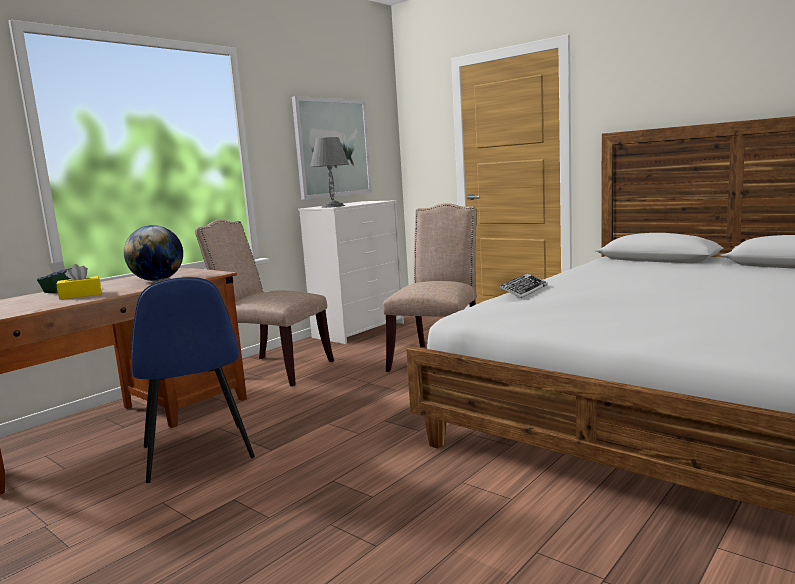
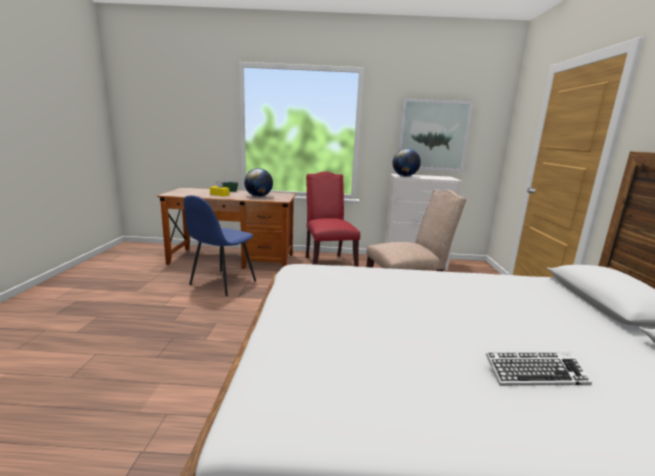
camera: 50 degrees right, 5 degrees up
(273, 369) = (328, 263): beige chair -> red chair
(333, 206) = (405, 176): grey table lamp -> globe
(523, 290) = (381, 270): keyboard -> keyboard (535, 374)

